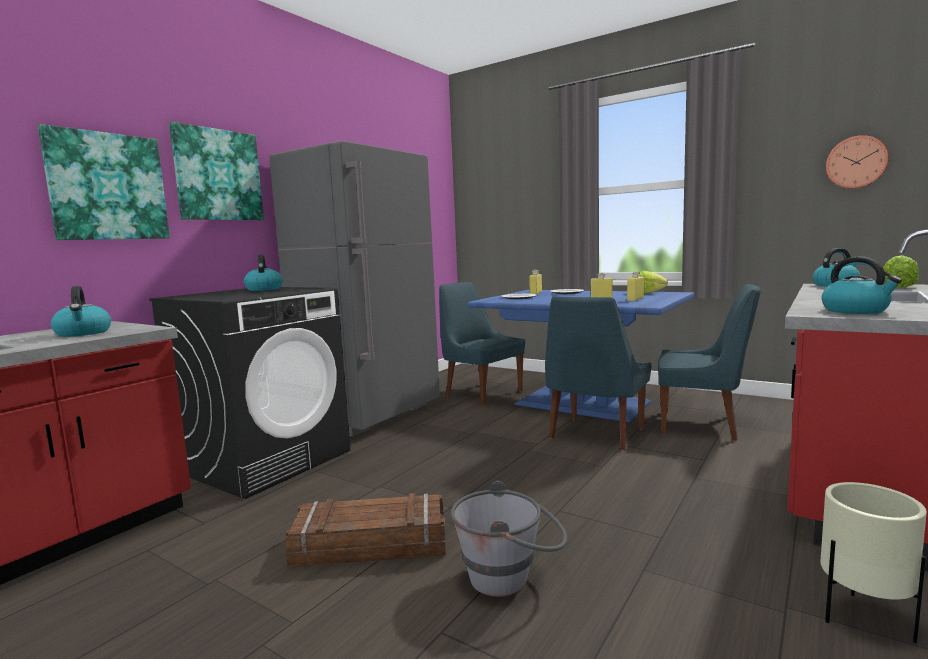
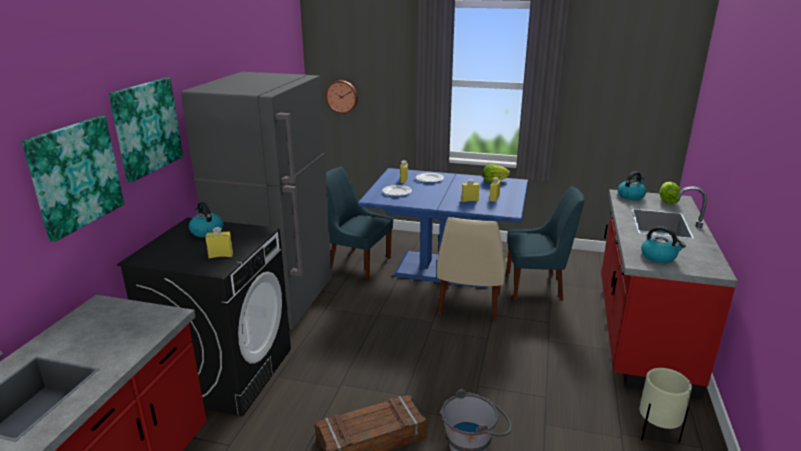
camera: 20 degrees left, 15 degrees up
(83, 333) = (119, 330): kettle -> none
(248, 295) = (221, 256): none -> yellow bottle
(595, 434) = (469, 305): blue chair -> beige chair
(856, 162) = (643, 87): wall clock -> wall clock (342, 96)

